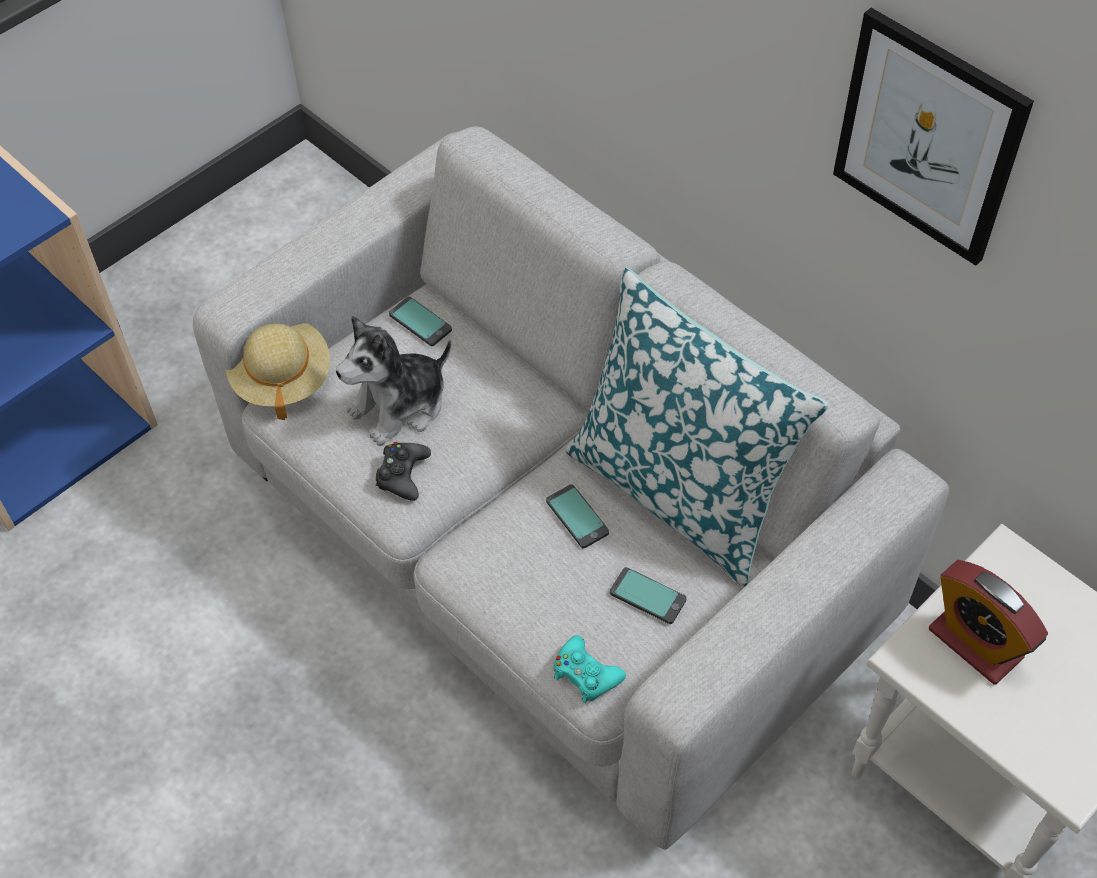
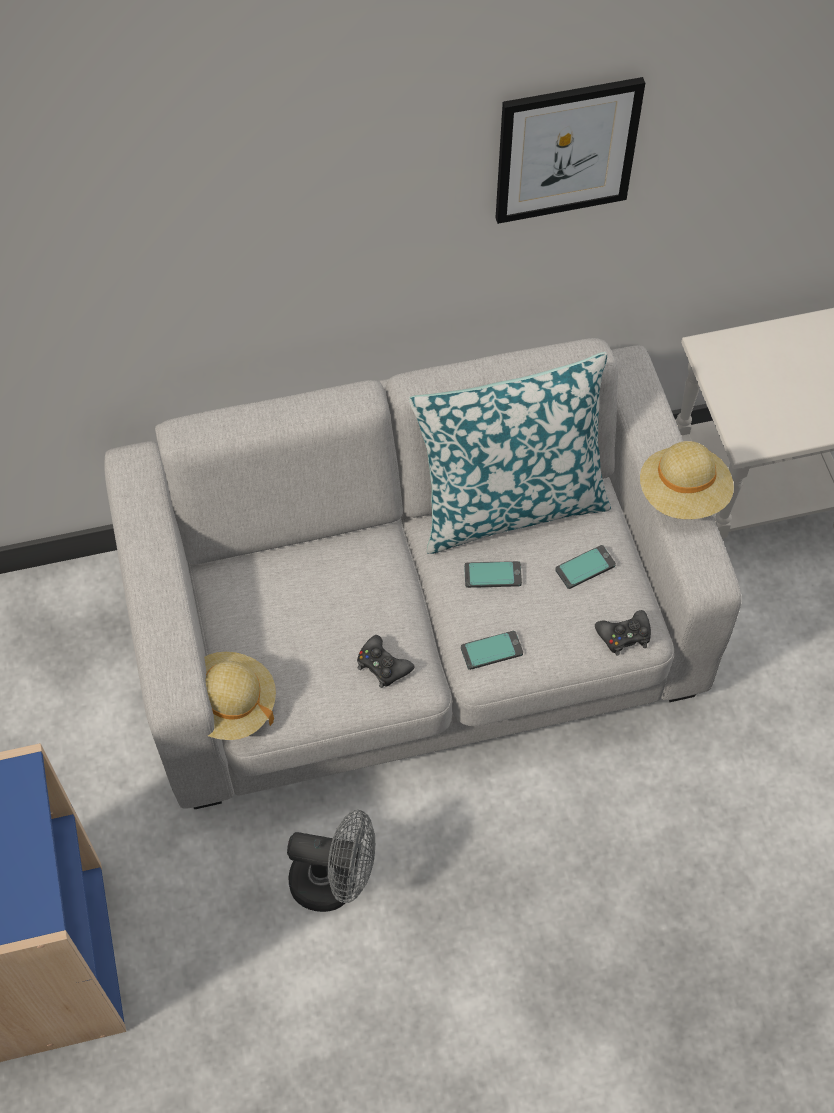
camera: 60 degrees left, 5 degrees up
(239, 615) = (335, 881): none -> grey fan
(400, 406) = (314, 638): plush toy -> none
(420, 322) = (239, 585): phone -> phone (491, 650)
(585, 674) = (624, 635): turquoise game controller -> black game controller
(770, 618) = (683, 495): none -> beige hat
(975, 643) = (758, 403): alarm clock -> none

